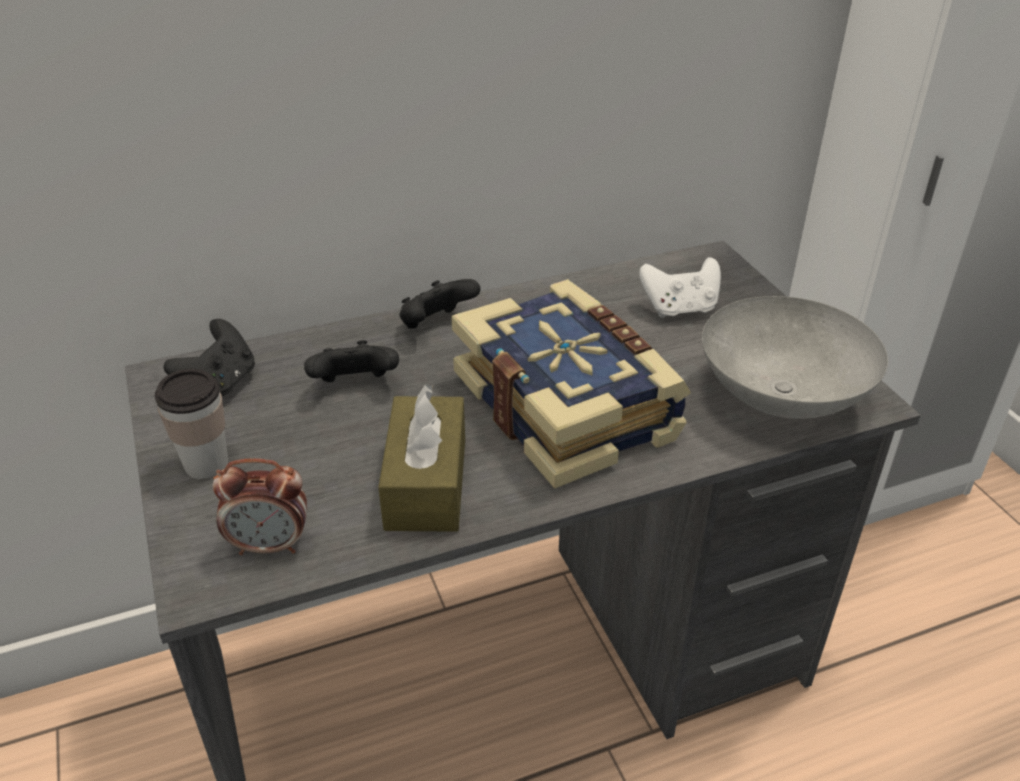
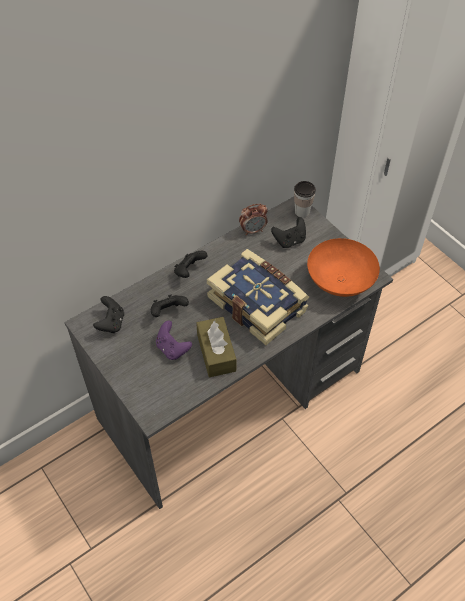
camera: 15 degrees left, 15 degrees up
(206, 464) = (126, 363): cup -> cup (302, 212)
(270, 545) = (169, 393): alarm clock -> alarm clock (253, 230)
(327, 455) = (172, 349): none -> purple game controller
(680, 309) = (289, 241): white game controller -> black game controller
(781, 396) = (340, 281): grey bowl -> orange bowl

